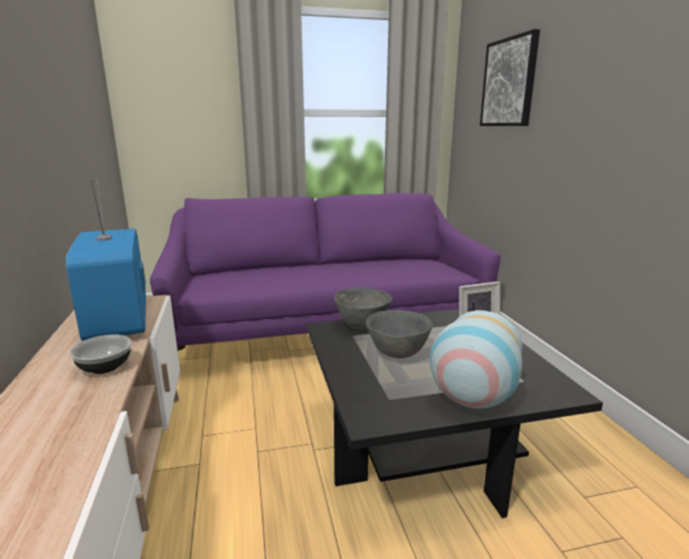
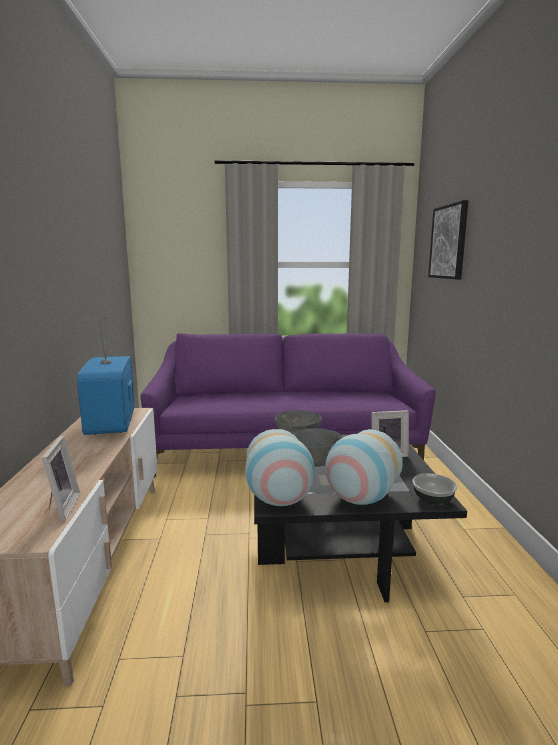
camera: 10 degrees right, 5 degrees down
(67, 469) = (60, 507): none -> picture frame
(104, 368) = (95, 453): bowl -> bowl (433, 500)
(374, 411) = (279, 500): none -> vase

